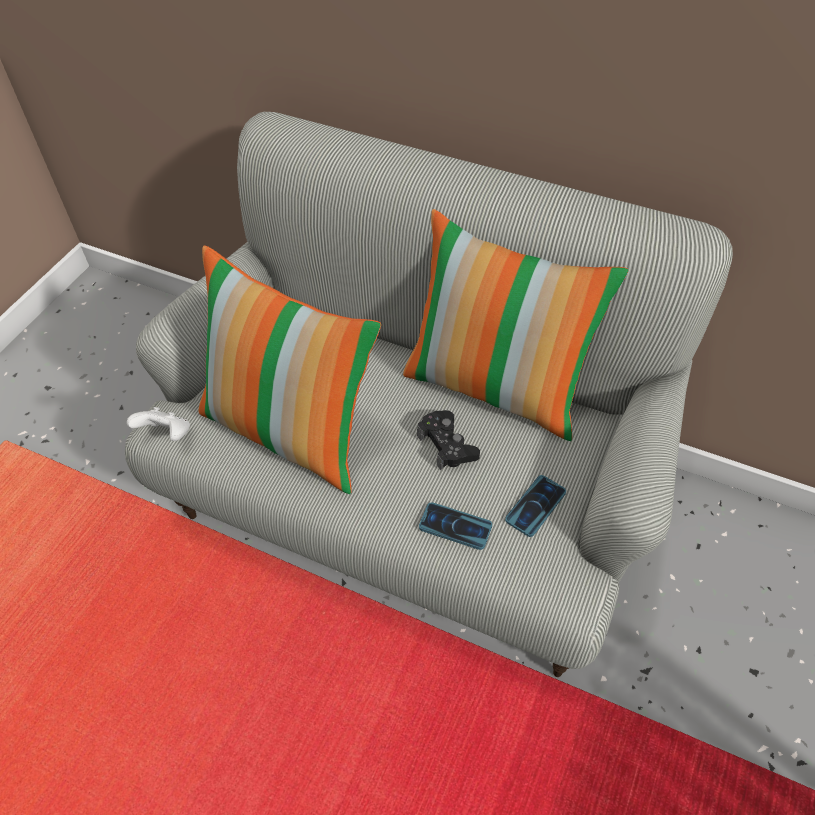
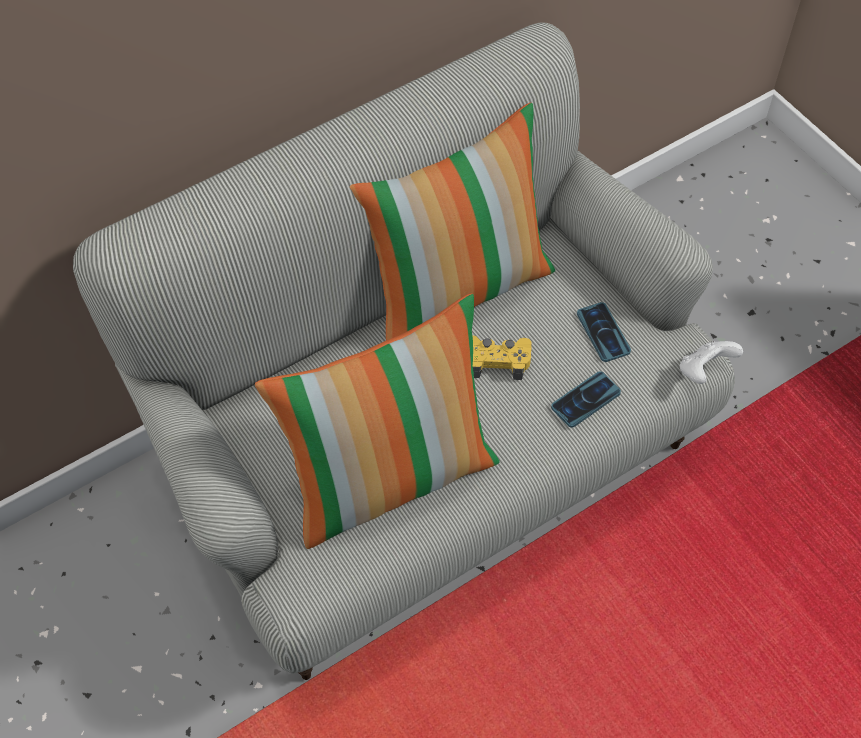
camera: 60 degrees left, 5 degrees up
(167, 435) = (314, 590): white game controller -> white game controller (704, 371)
(447, 445) = (497, 360): black game controller -> yellow game controller

